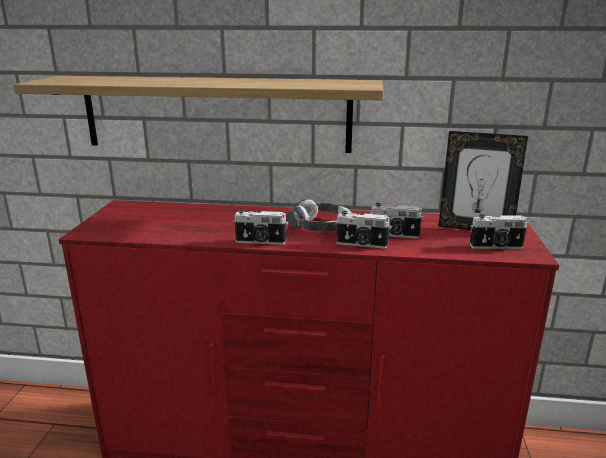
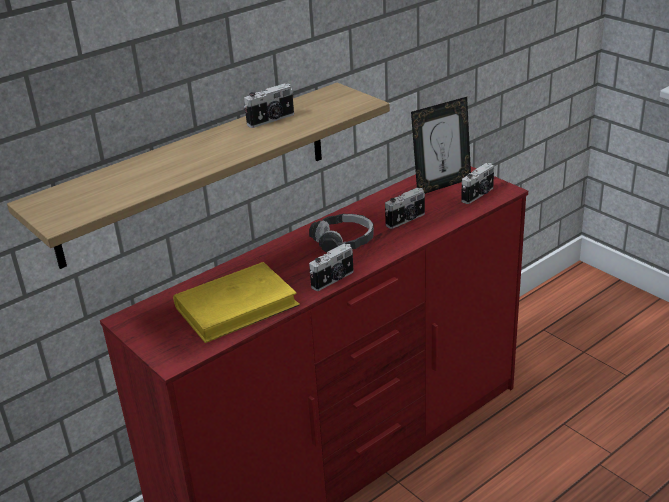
camera: 45 degrees left, 10 degrees up
(177, 226) = (237, 306): none -> yellow book
(362, 245) = (402, 240): camera -> camera (271, 120)

